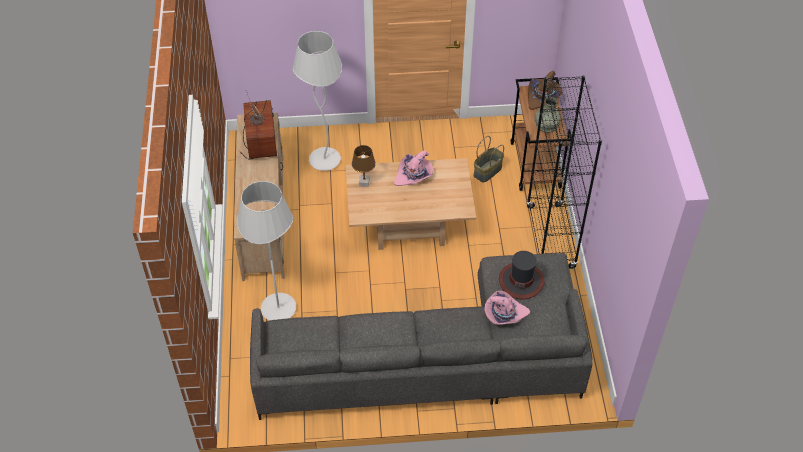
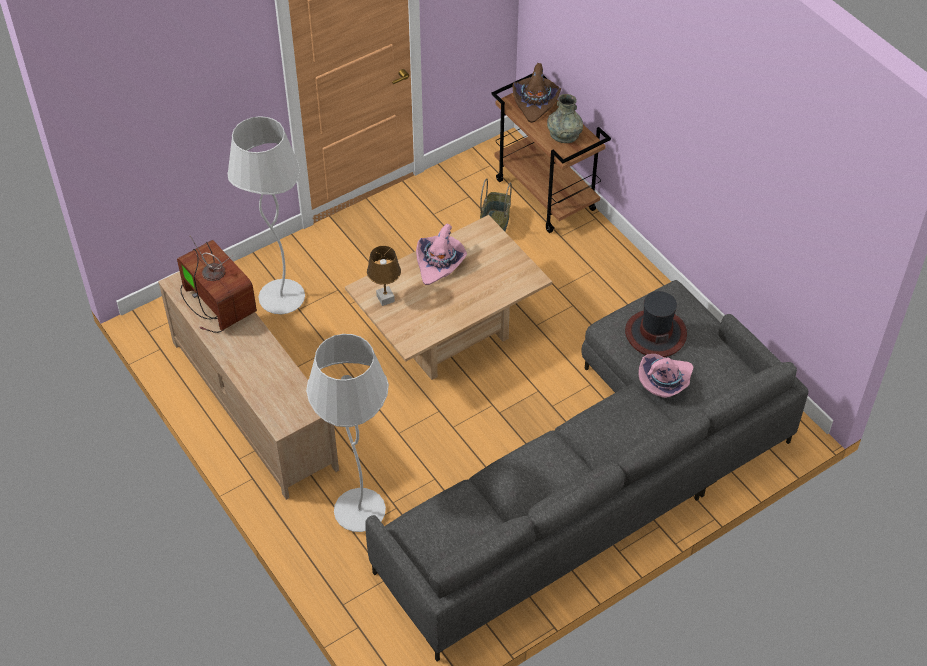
camera: 30 degrees left, 0 degrees up
(550, 237) = (624, 273): black bookcase -> none

